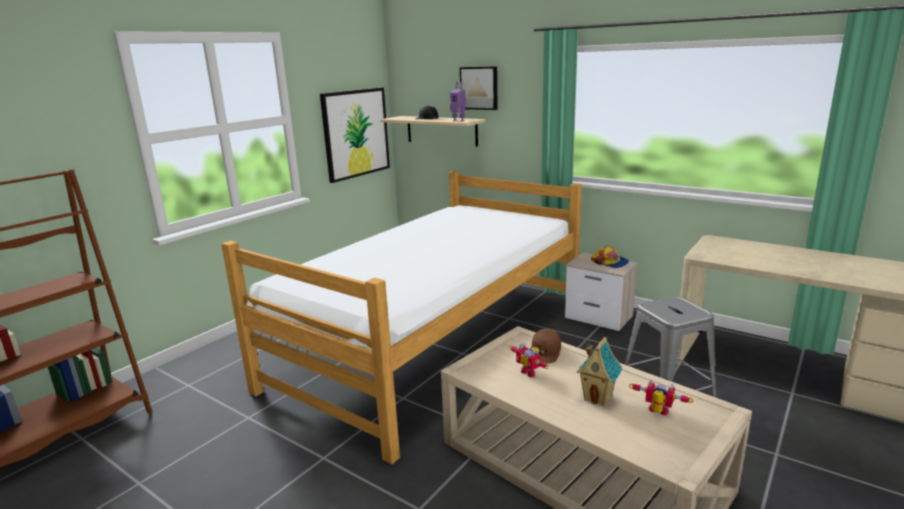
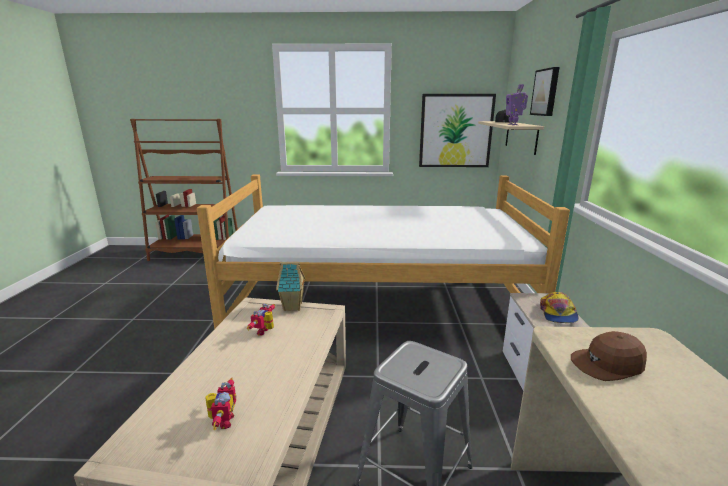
camera: 55 degrees right, 0 degrees up
(544, 352) = (303, 329): brown cap -> brown cap (607, 364)
(598, 398) = (237, 377): toy house -> toy house (293, 307)

